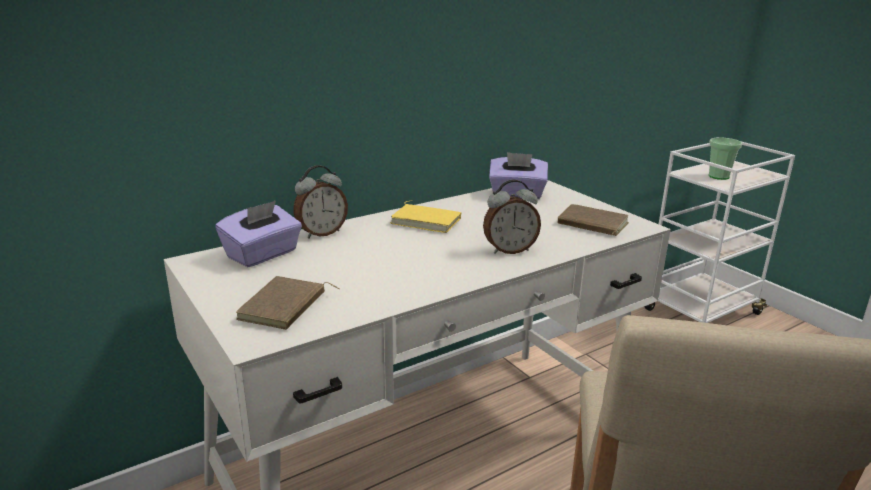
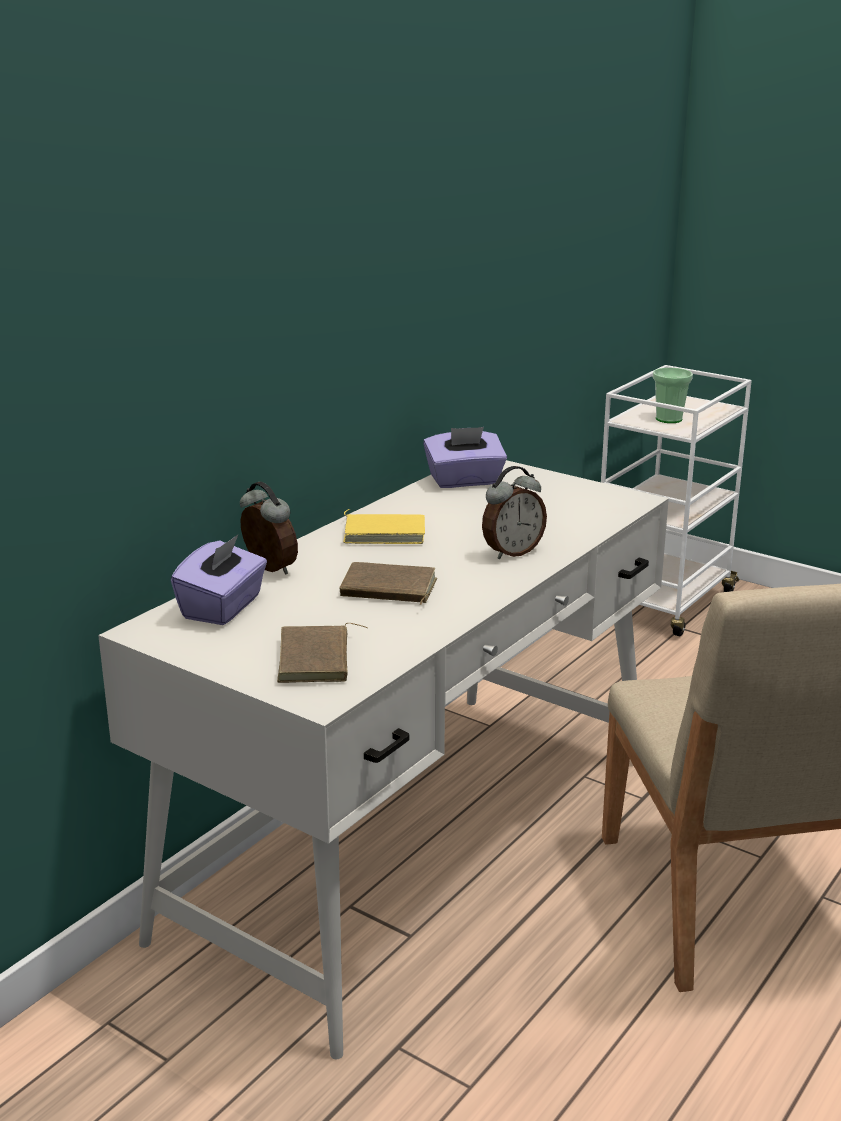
camera: 20 degrees left, 0 degrees up
(321, 233) = (268, 569): alarm clock -> alarm clock turned 75 degrees counterclockwise
(591, 224) = (580, 506): brown book -> brown book (387, 590)

